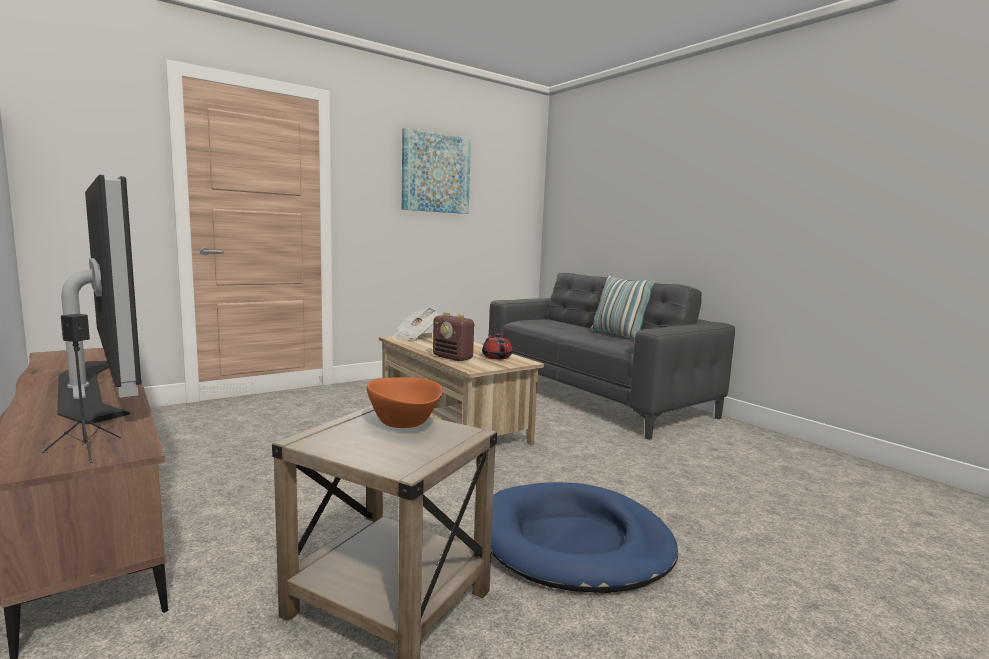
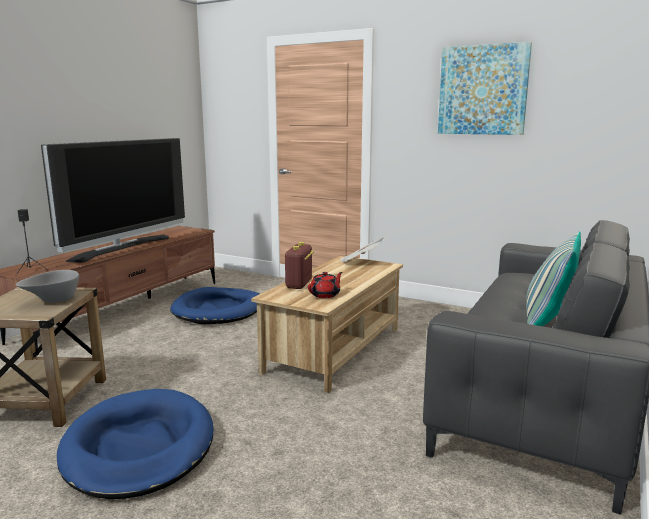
camera: 65 degrees right, 5 degrees up
(245, 448) = (218, 310): none -> blue dog bed
(405, 425) = (53, 300): orange bowl -> grey bowl

